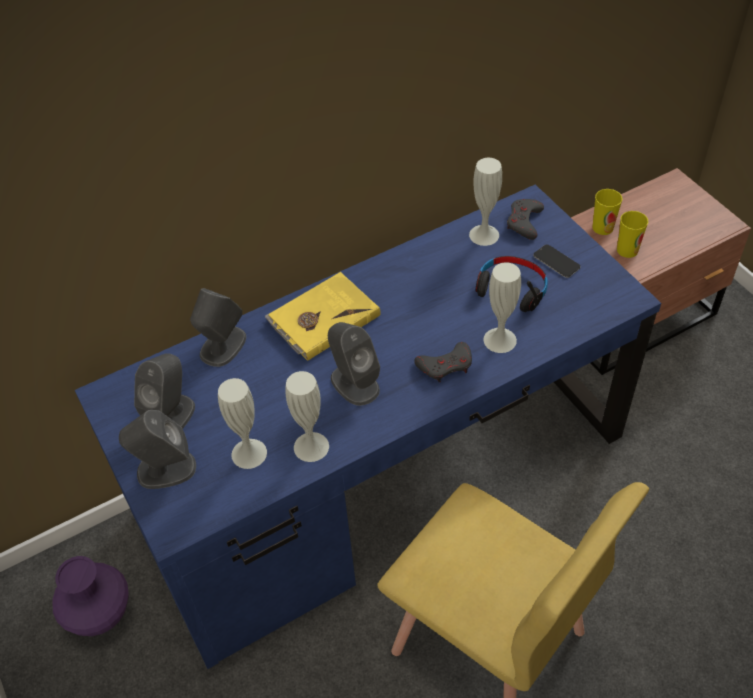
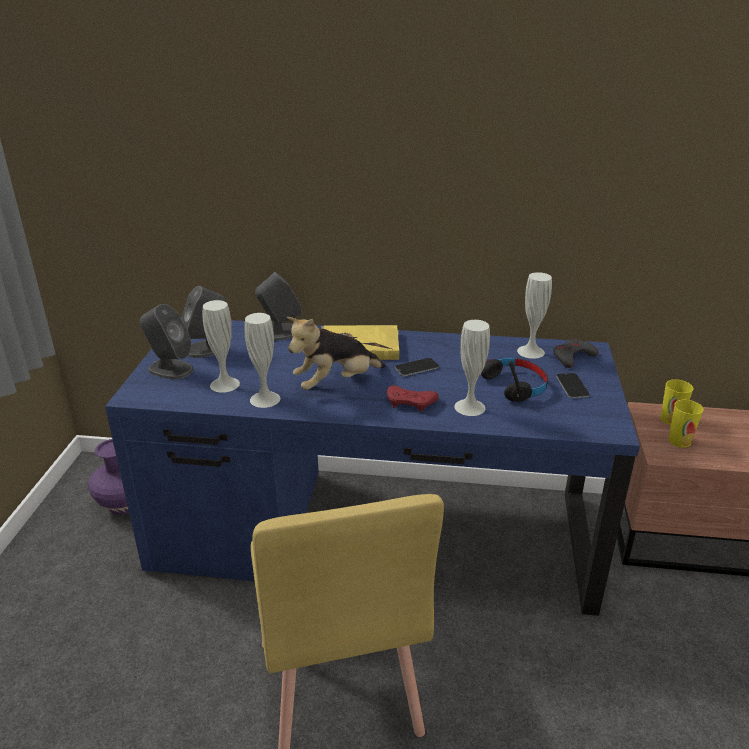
camera: 35 degrees right, 20 degrees down
(354, 383) = (335, 383): grey speaker -> plush toy
(407, 317) = (416, 368): none -> phone
(446, 365) = (410, 402): grey game controller -> red game controller

